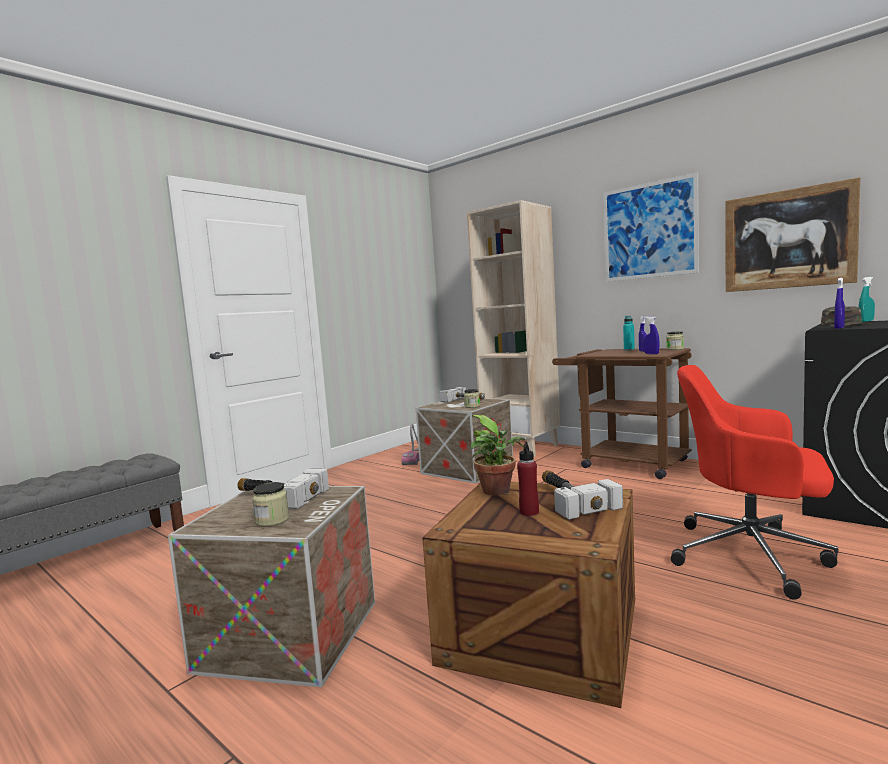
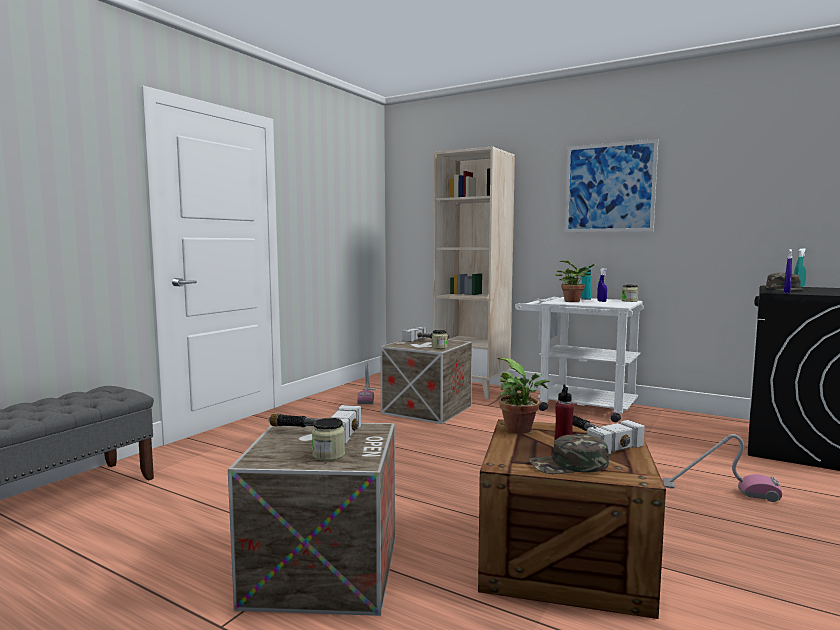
camera: 10 degrees left, 0 degrees up
(522, 530) = (568, 465): none -> green cap
(613, 353) = (574, 301): none -> potted plant
(624, 462) = (577, 406): brown cart -> white cart
(651, 354) = (613, 304): blue spray bottle -> none
(752, 555) = (719, 490): red office chair -> vacuum cleaner
(788, 239) = (734, 208): picture -> none

